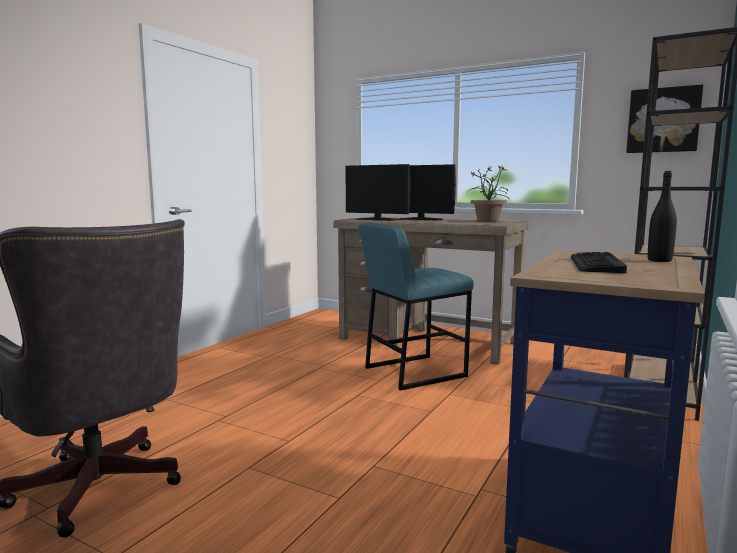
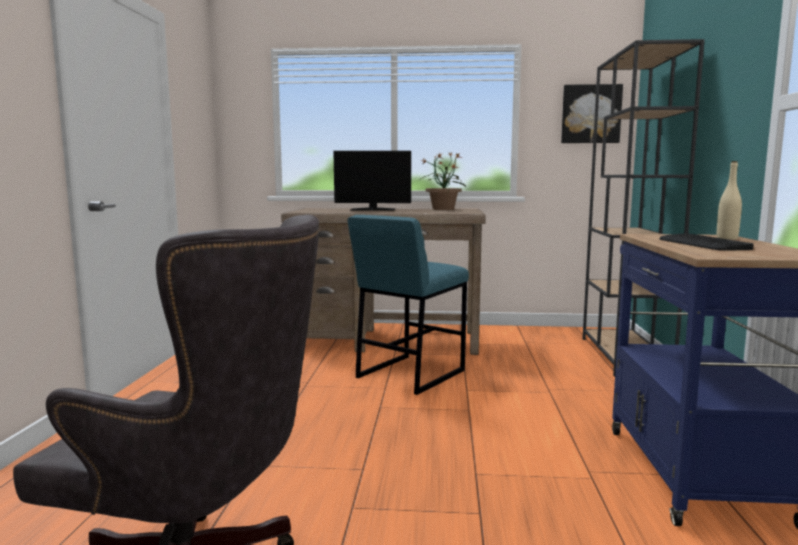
camera: 25 degrees left, 0 degrees up
(377, 219) = (329, 211): monitor -> none
(659, 260) = (727, 238): black bottle -> beige bottle

